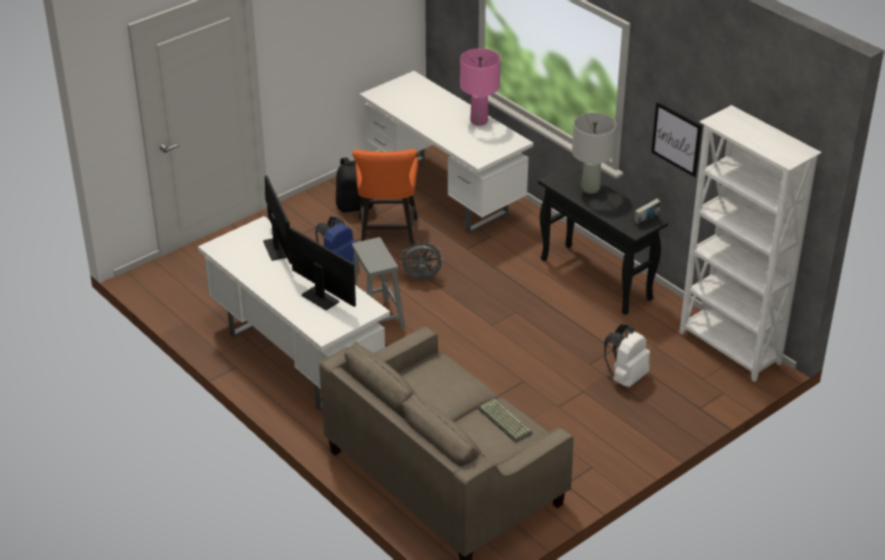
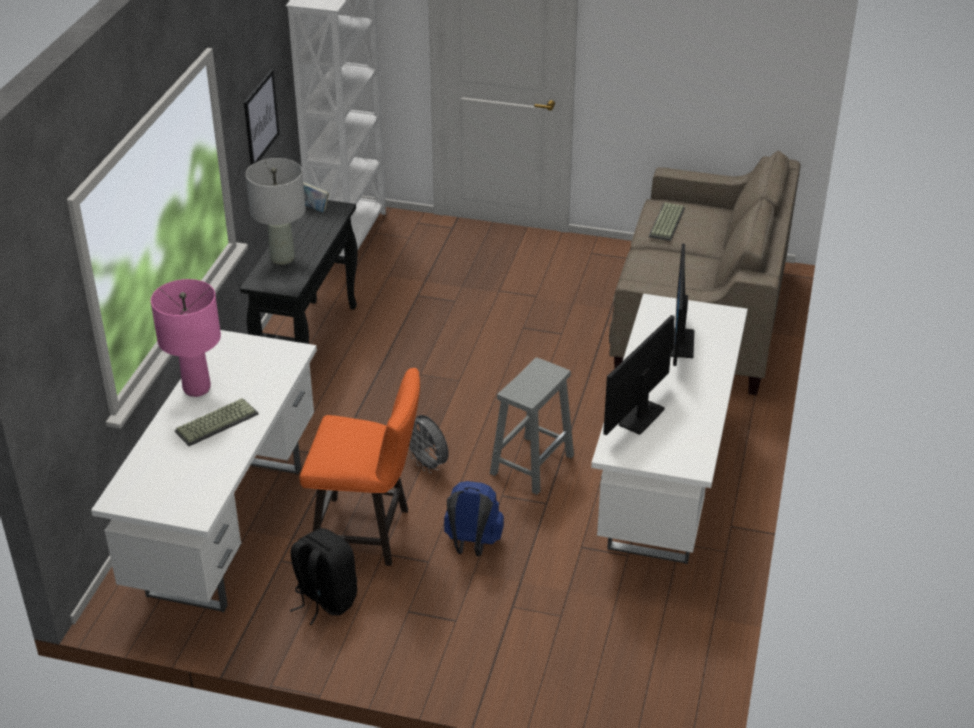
camera: 125 degrees left, 0 degrees up
(387, 236) = (368, 534): orange chair -> orange chair turned 45 degrees clockwise
(441, 118) = (217, 422): none -> keyboard
(625, 377) = (453, 275): white backpack -> none

